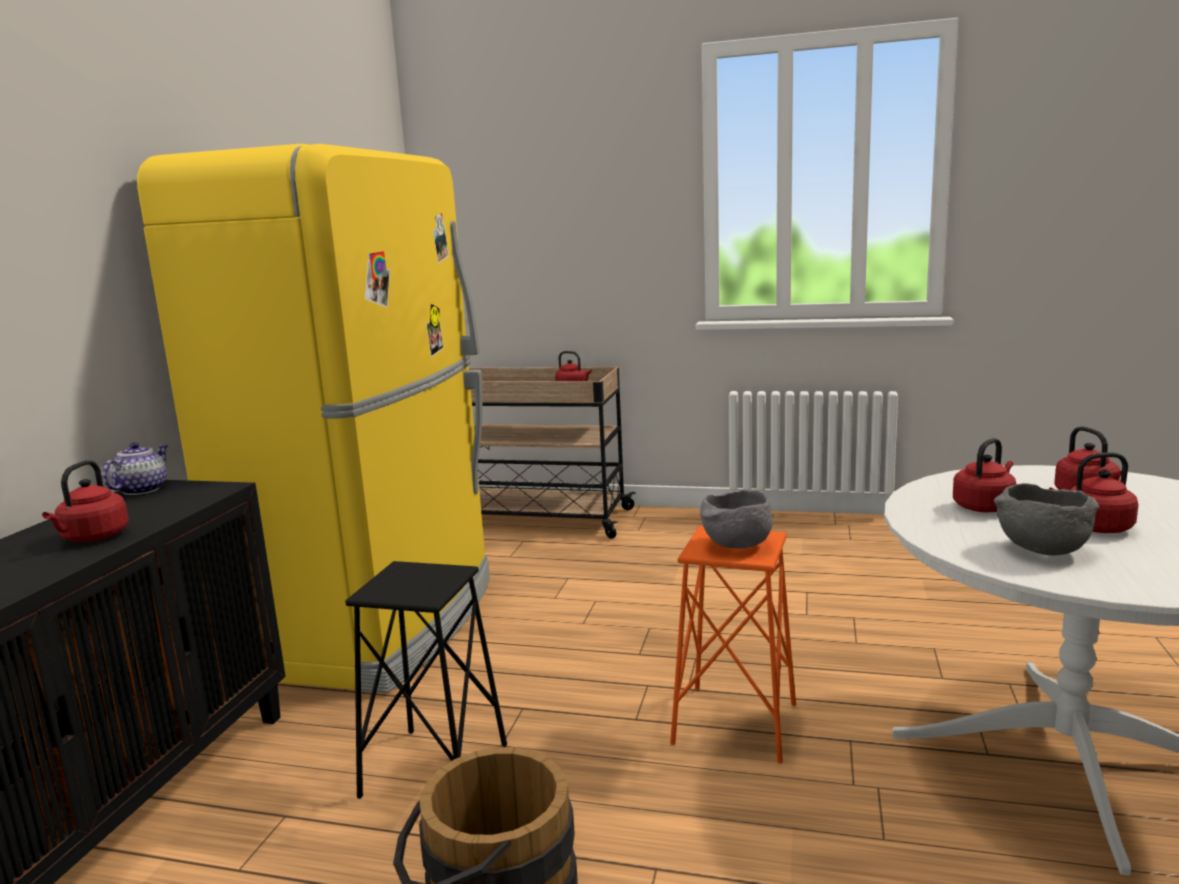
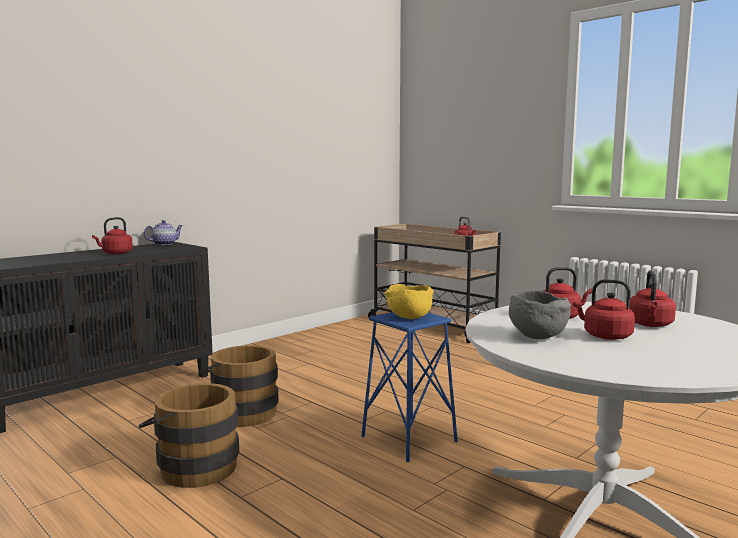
camera: 30 degrees right, 5 degrees down
(376, 623) = (294, 352): yellow fridge -> none
(435, 770) = (241, 412): black stool -> brown bucket
(735, 723) = (409, 439): orange stool -> blue stool
(736, 546) = (408, 318): grey bowl -> yellow bowl

